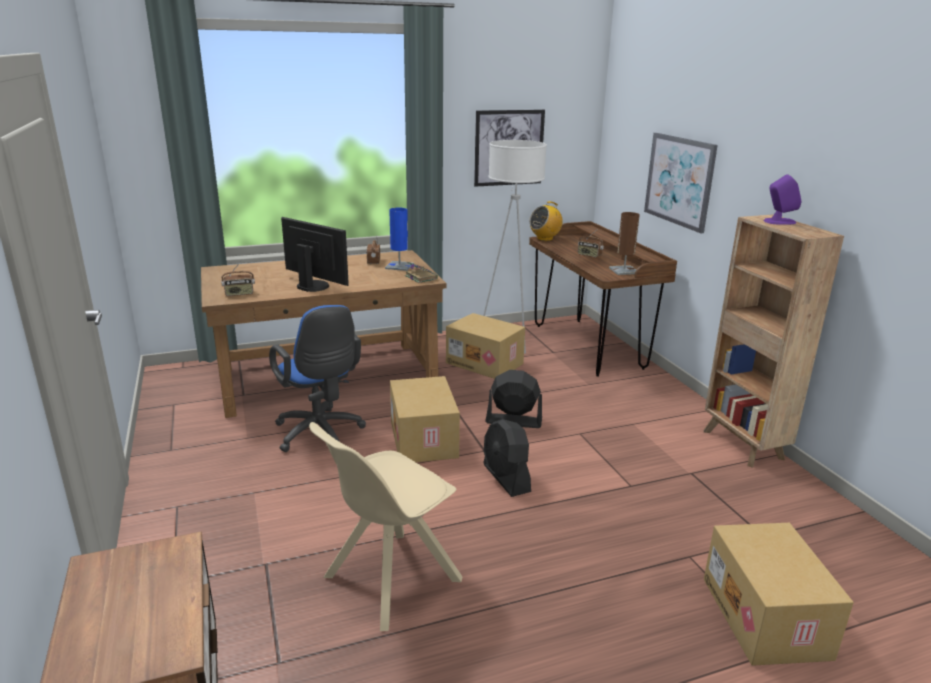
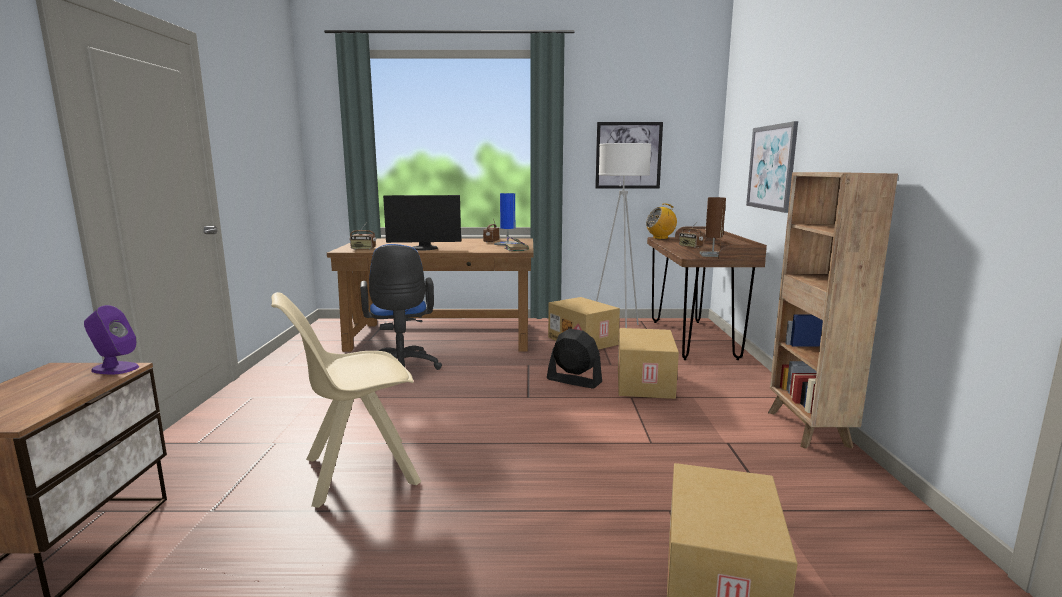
camera: 20 degrees right, 10 degrees down
(314, 286) = (424, 248): monitor -> monitor turned 120 degrees clockwise
(425, 440) = (482, 383): cardboard box -> cardboard box (646, 383)
(506, 478) = (530, 418): black fan -> none
(779, 221) = (834, 172): purple speaker -> purple speaker (115, 368)

